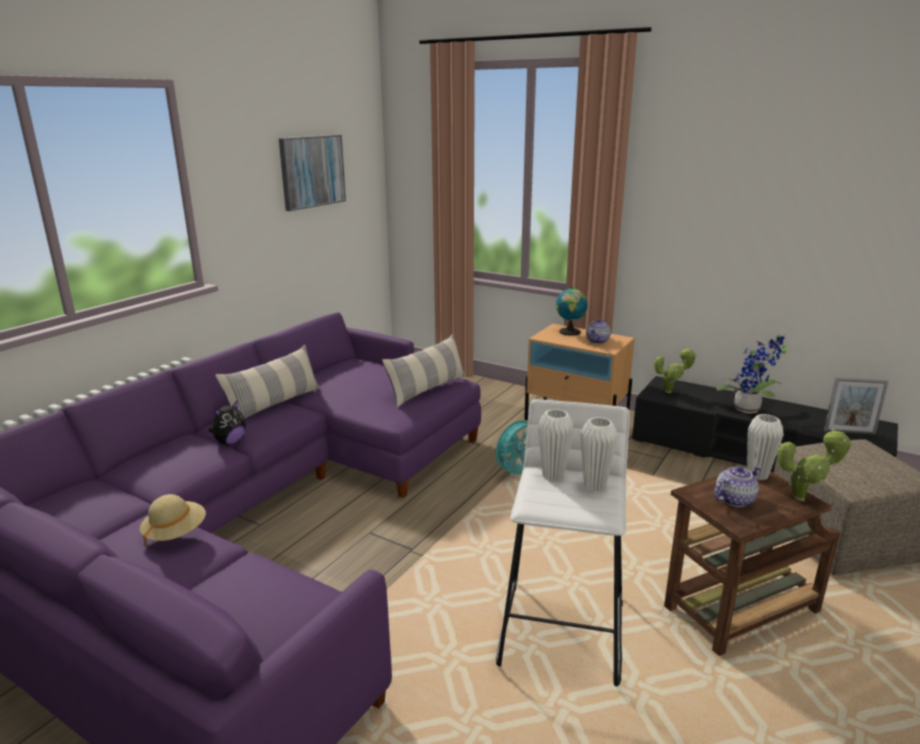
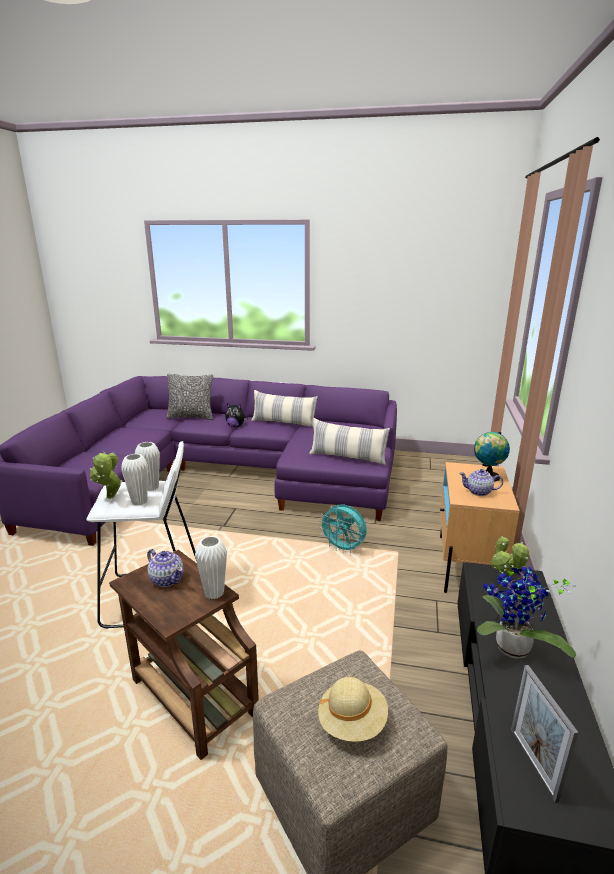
camera: 70 degrees right, 0 degrees up
(138, 473) = (191, 417): none -> pillow
(175, 533) = (139, 436): beige hat -> beige hat (352, 722)
(312, 171) = (419, 286): picture -> none
(803, 498) = (176, 619): potted plant -> potted plant (110, 498)

